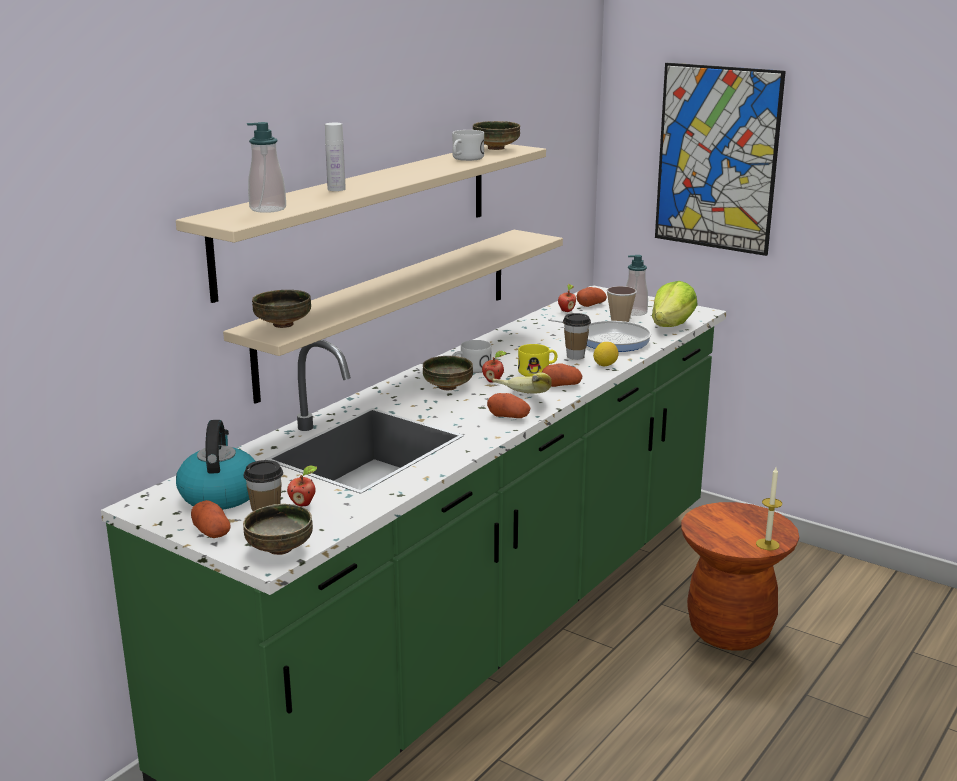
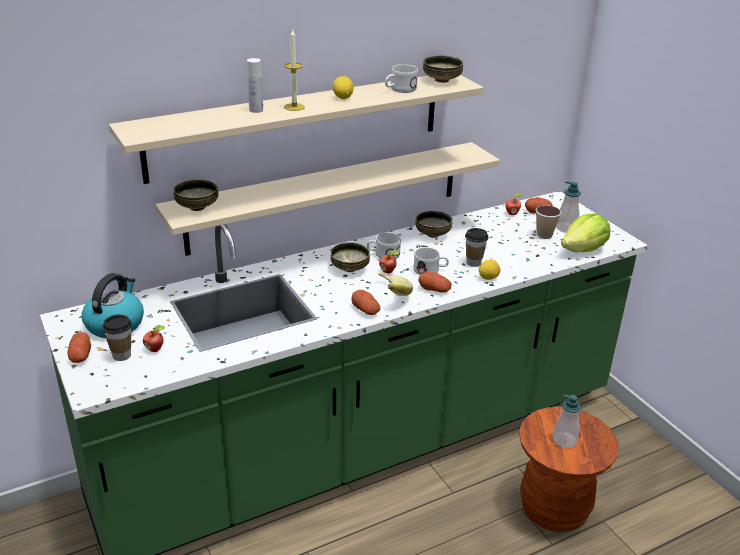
camera: 25 degrees right, 10 degrees up
(268, 209) = (179, 124): soap dispenser -> soap dispenser (564, 440)
(280, 549) = (105, 385): bowl -> bowl (433, 235)
(415, 170) = (343, 98): none -> lemon
(538, 371) = (430, 271): yellow mug -> white mug
(609, 340) = (516, 253): frying pan -> none
(717, 158) = (668, 111): picture -> none
(767, 544) = (578, 462): candle -> candle (294, 107)

